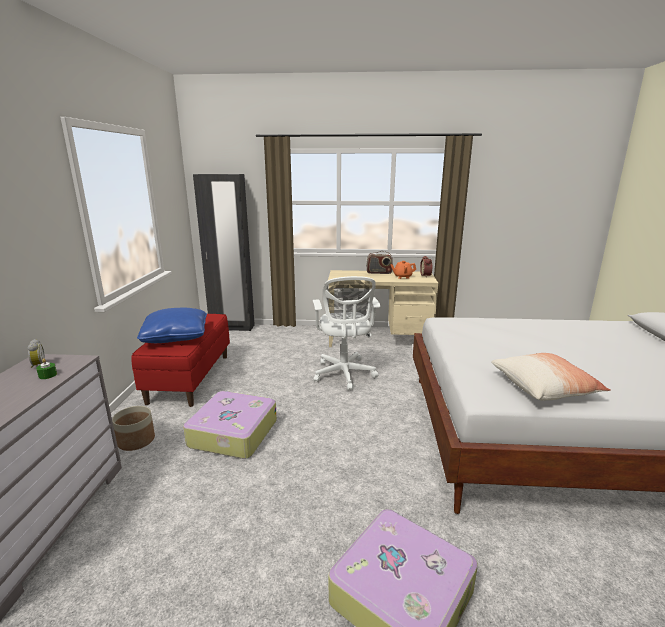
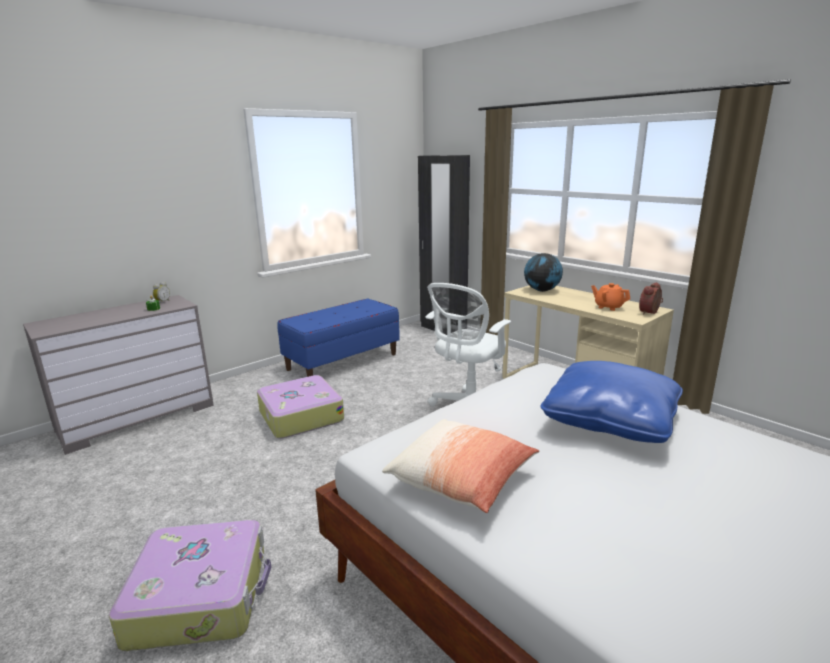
camera: 45 degrees right, 0 degrees up
(136, 440) = (245, 392): planter -> none
(175, 337) = (326, 316): blue pillow -> blue pillow (609, 419)
(190, 378) = (342, 361): red bench -> blue bench
(346, 275) = (542, 290): none -> globe
(379, 272) = (590, 296): radio -> none

